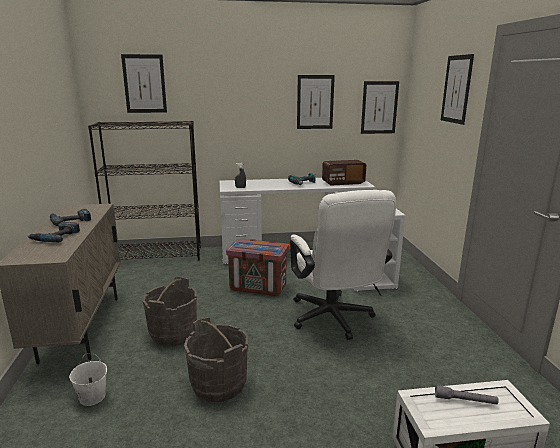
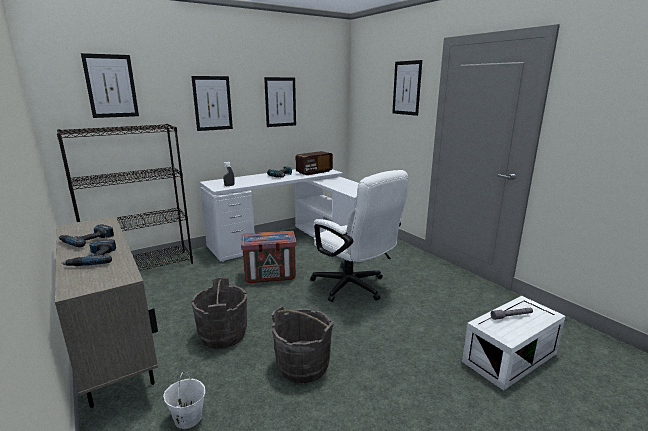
camera: 25 degrees left, 0 degrees up
(379, 107) = (331, 105): picture -> picture (212, 103)

